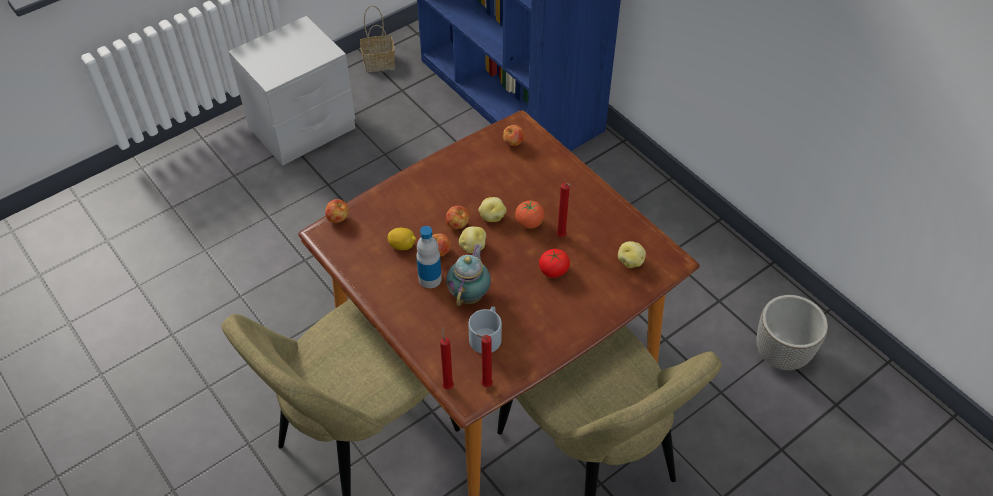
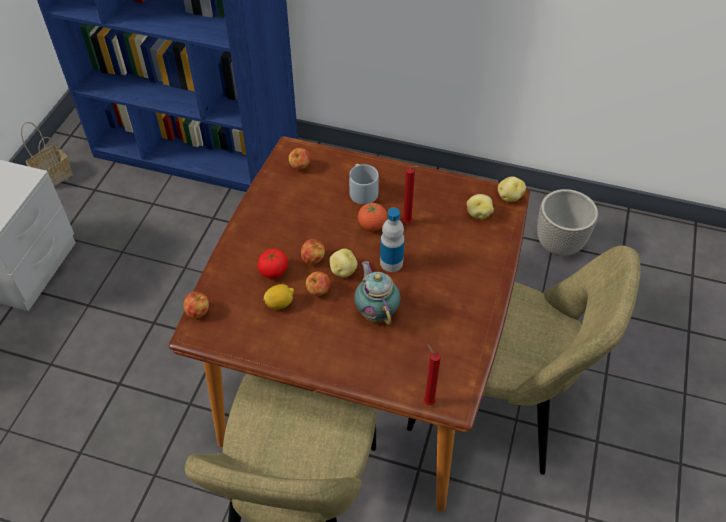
camera: 35 degrees left, 0 degrees up
(430, 279) = (330, 318): bottle -> bottle (391, 263)
(485, 385) = (457, 381): red candle -> none
(486, 335) = (421, 339): grey mug -> grey mug (361, 190)
(492, 216) = (336, 236): potato -> potato (509, 196)
(553, 270) = (427, 253): tomato -> tomato (274, 271)

